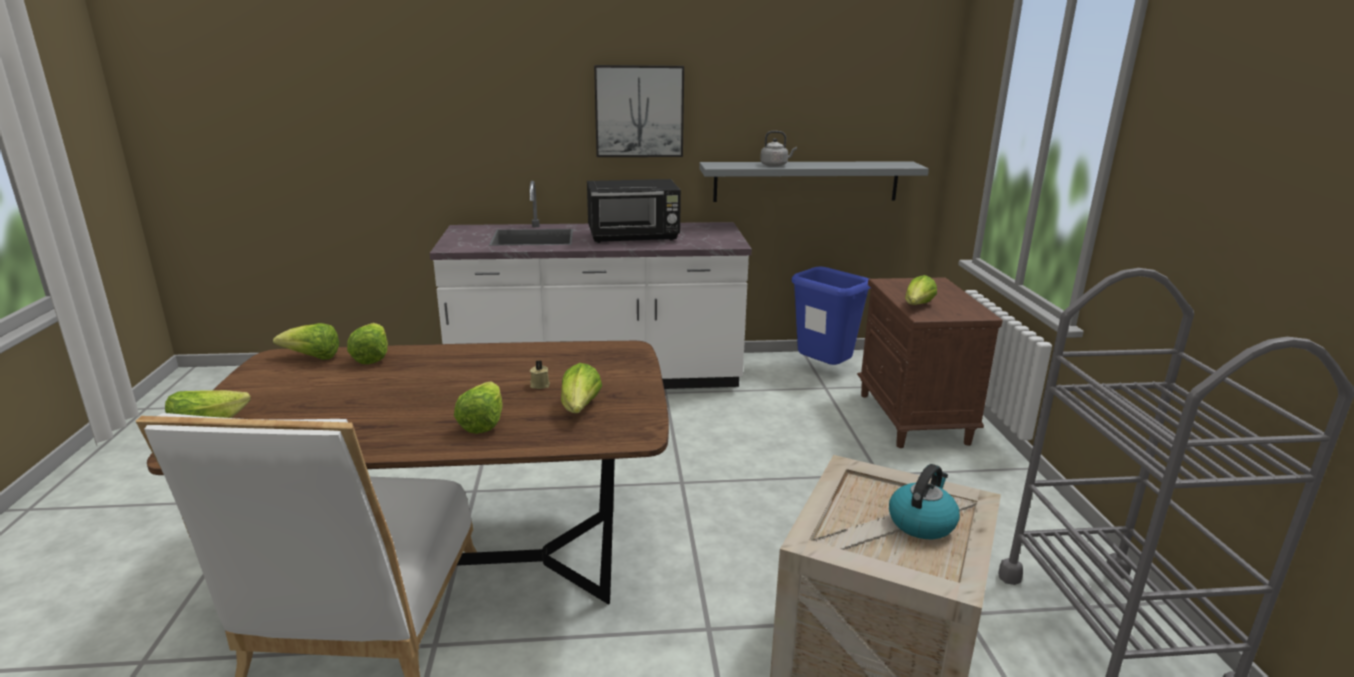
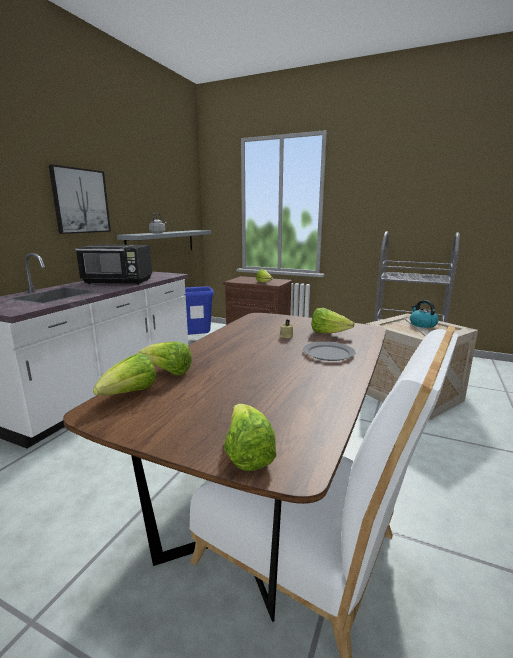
camera: 60 degrees left, 5 degrees down
(483, 423) = (328, 353): lettuce -> grey plate
(634, 237) = (118, 282): black microwave -> black microwave turned 75 degrees clockwise

